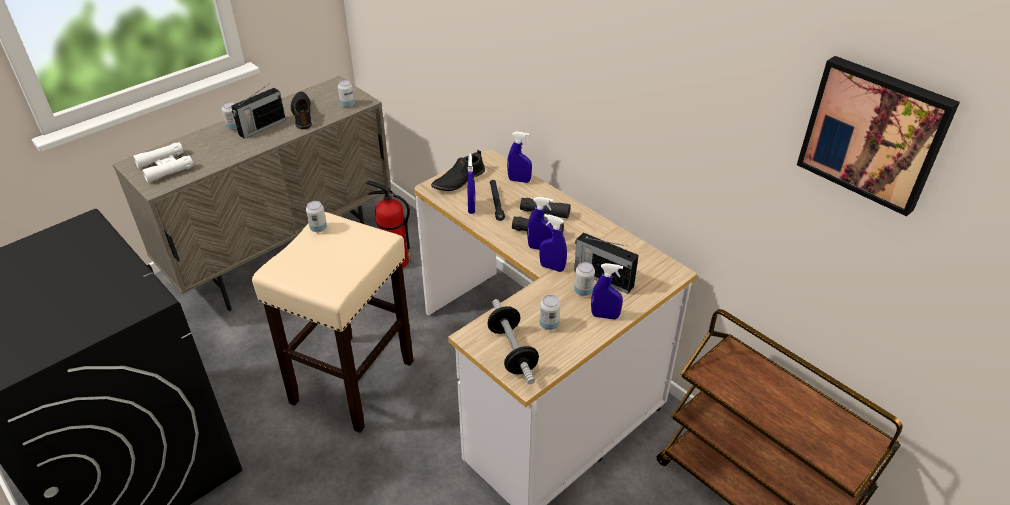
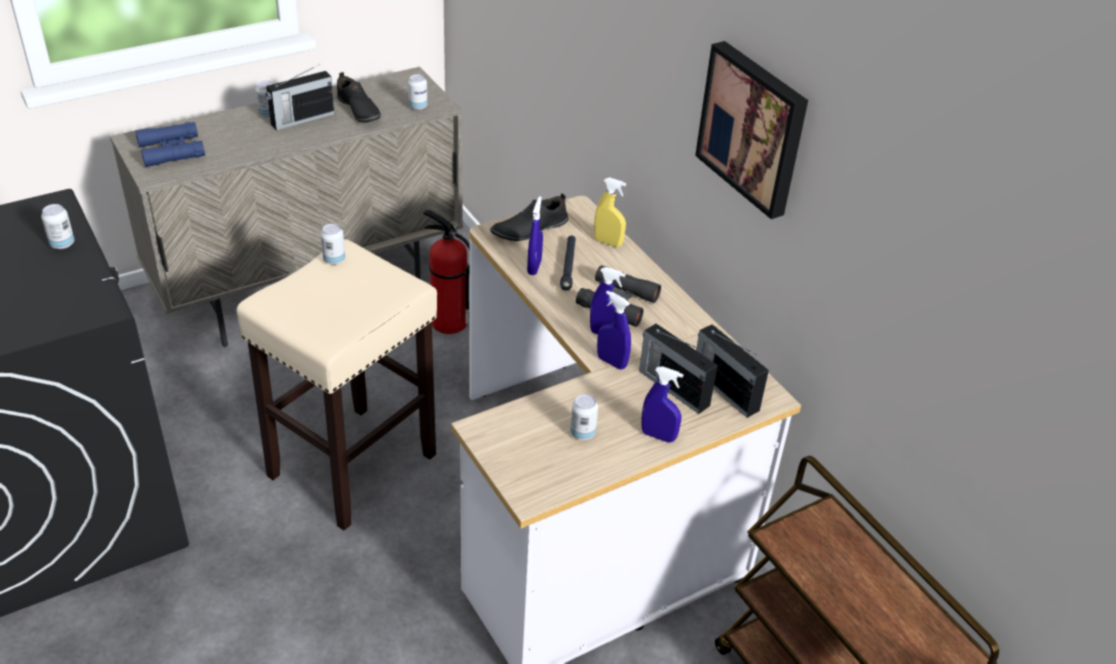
camera: 10 degrees right, 0 degrees up
(165, 167) = (171, 151): white binoculars -> blue binoculars
(303, 114) = (358, 110): black shoe -> black shoe turned 150 degrees clockwise
(512, 351) = (524, 457): dumbbell -> none
(519, 180) = (608, 242): blue spray bottle -> yellow spray bottle
(583, 291) = (641, 399): can -> can (62, 244)
(639, 272) = (724, 389): none -> radio
(874, 133) = (1011, 257): picture -> picture (754, 128)

